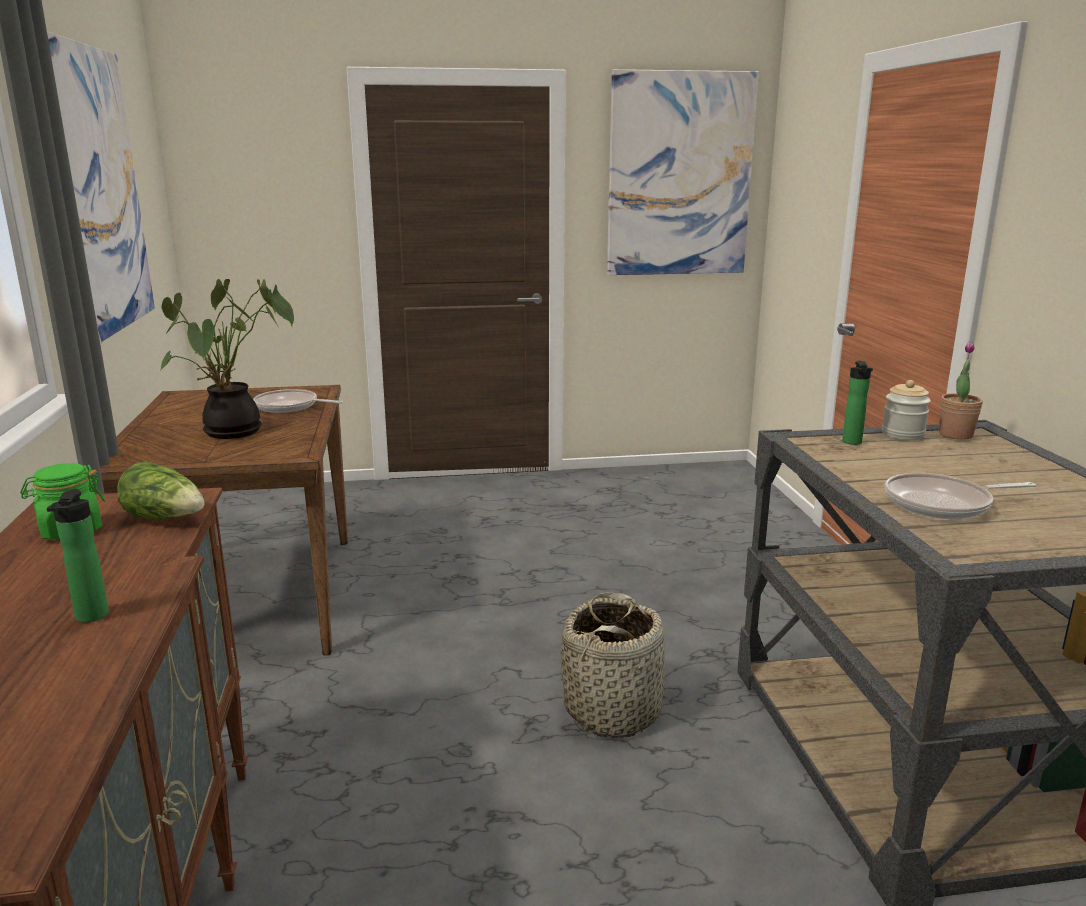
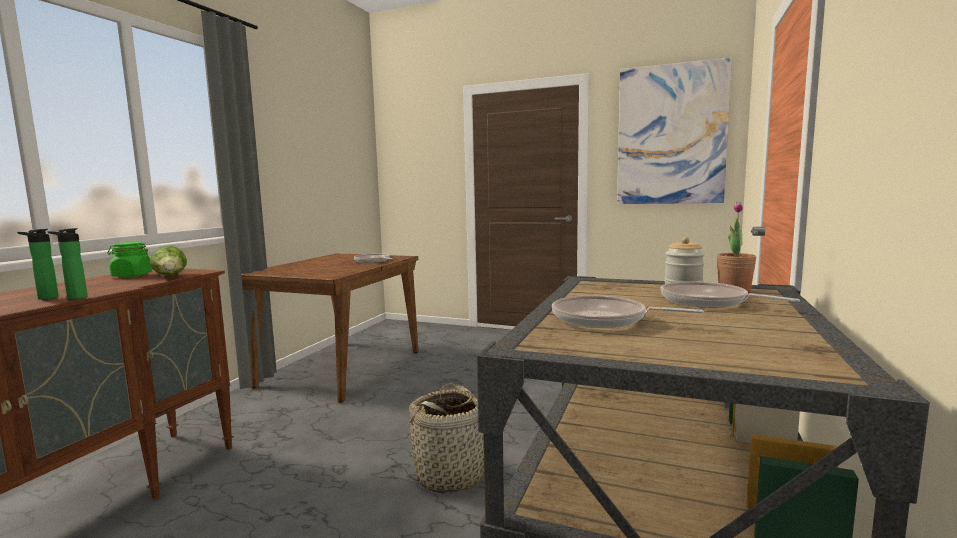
camera: 30 degrees right, 10 degrees down
(97, 191) = (302, 146): picture -> none
(233, 433) = (325, 267): potted plant -> none
(852, 443) = (627, 286): bottle -> bottle (74, 298)
(967, 458) = (708, 302): none -> frying pan

